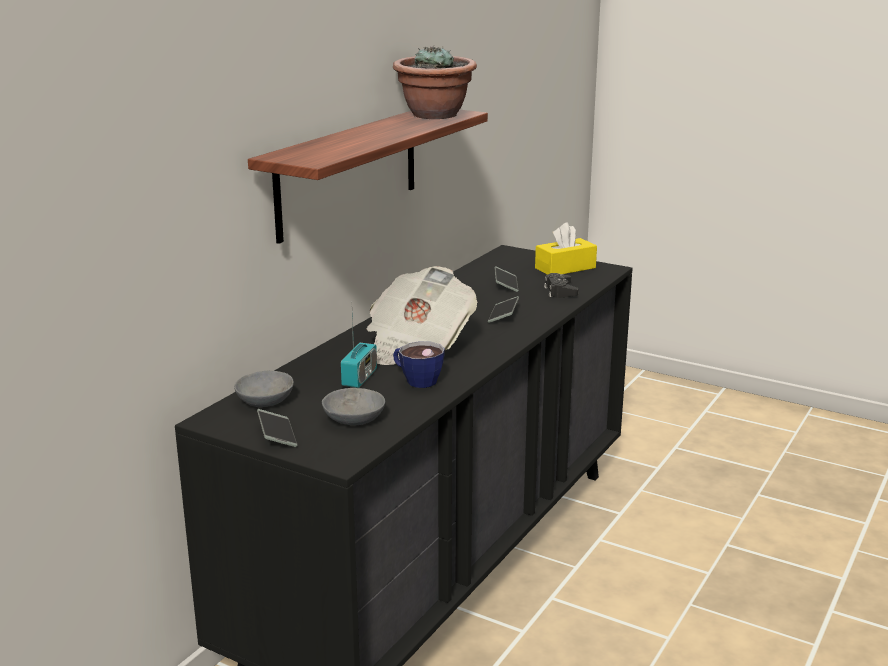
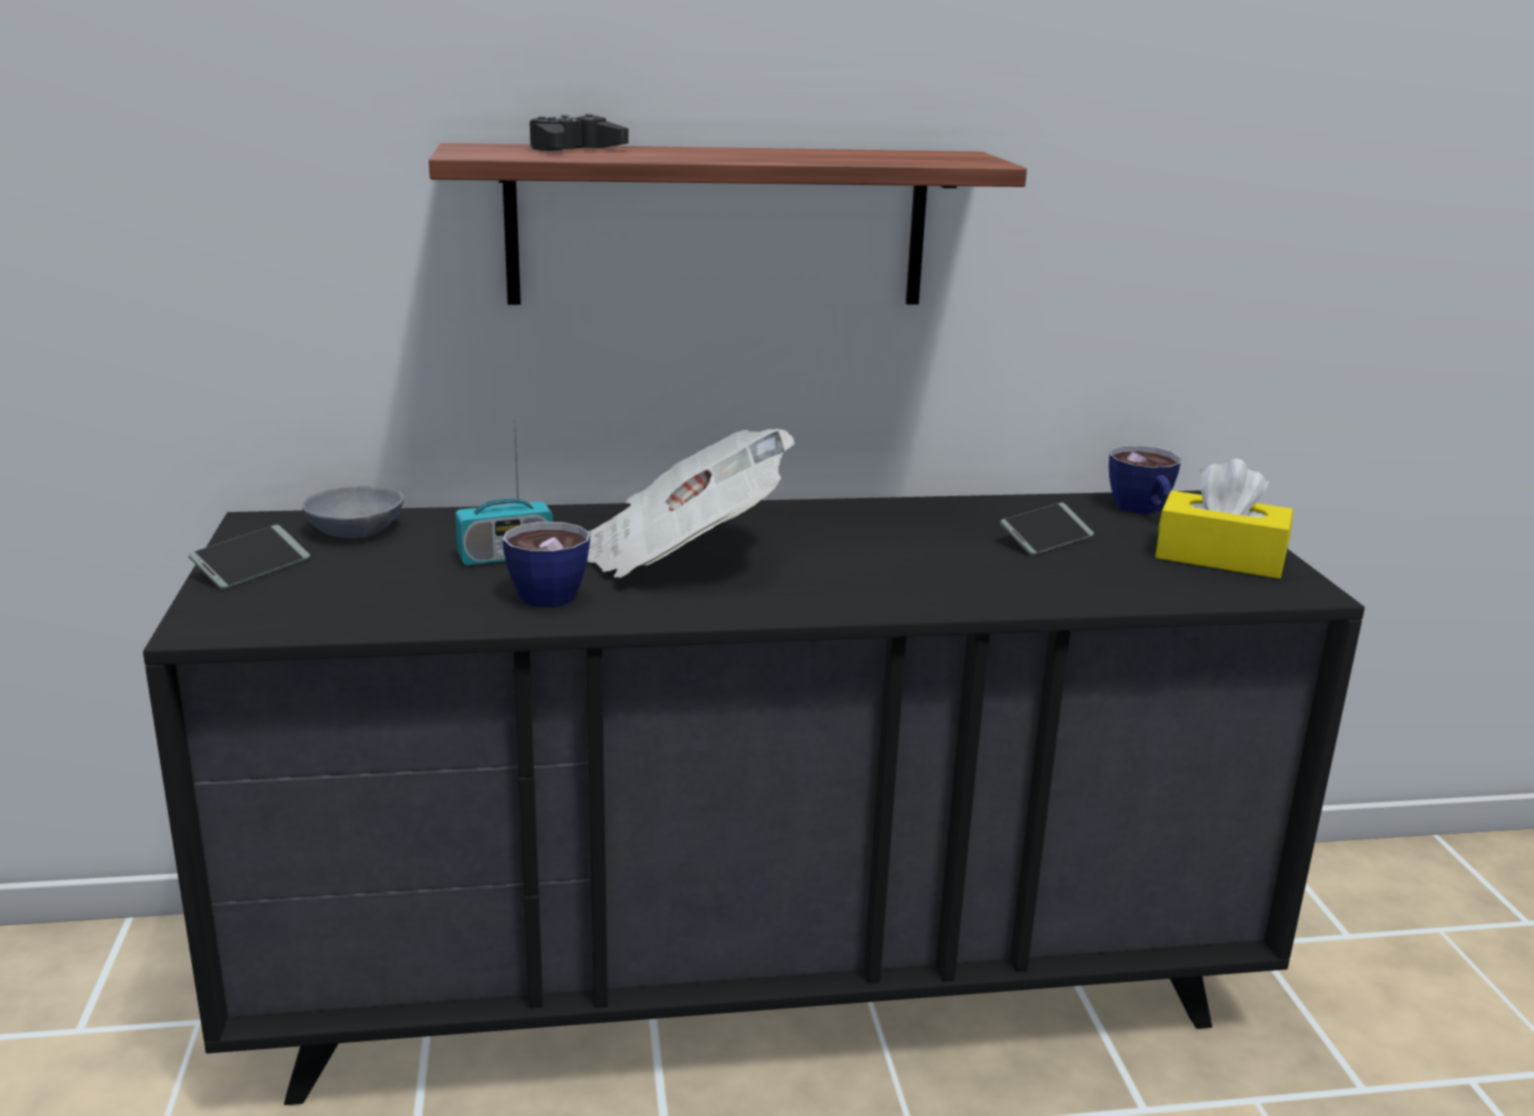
camera: 50 degrees right, 0 degrees up
(353, 419) = (352, 594): grey bowl -> none
(435, 115) = (920, 156): potted plant -> none
(503, 315) = (912, 573): phone -> none
(504, 261) = (1143, 510): none -> cup
(560, 291) = (1105, 583): black game controller -> black game controller (575, 149)

